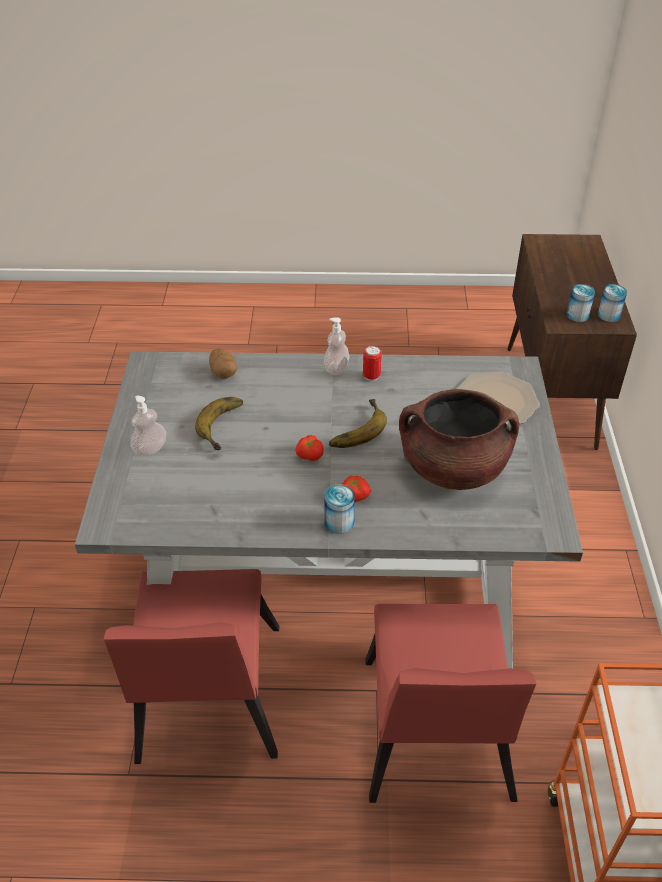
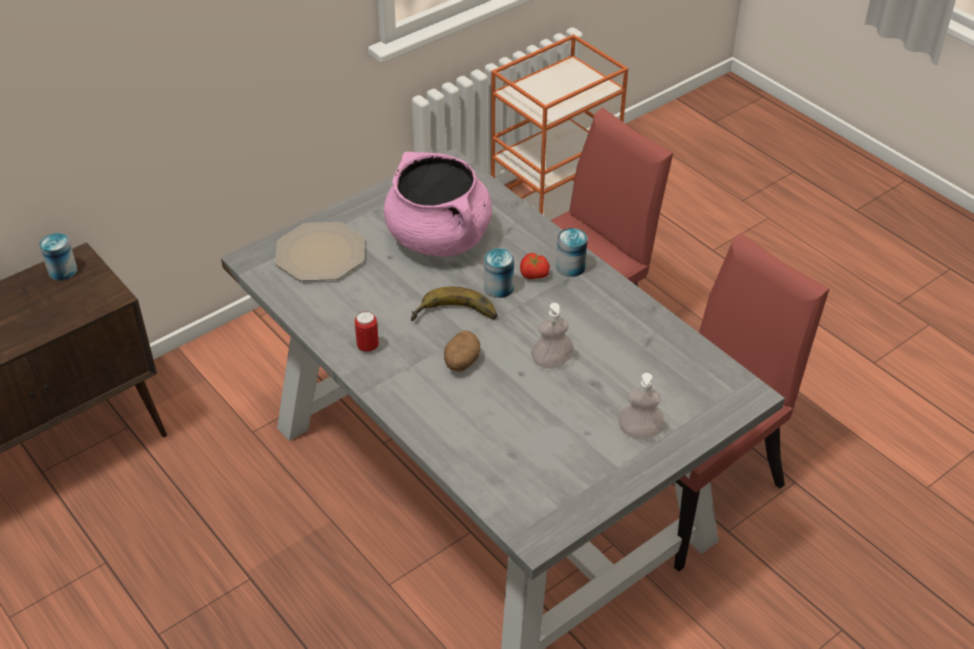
camera: 130 degrees left, 0 degrees up
(223, 372) = (479, 459): potato -> potato (461, 363)
(226, 426) = (549, 401): banana -> none
(309, 455) = (521, 325): tomato -> none
(336, 368) = (381, 378): soap dispenser -> soap dispenser (551, 361)
(453, 469) = (439, 238): brown cooking pot -> pink cooking pot
(577, 315) = (81, 291): can -> can (498, 288)

